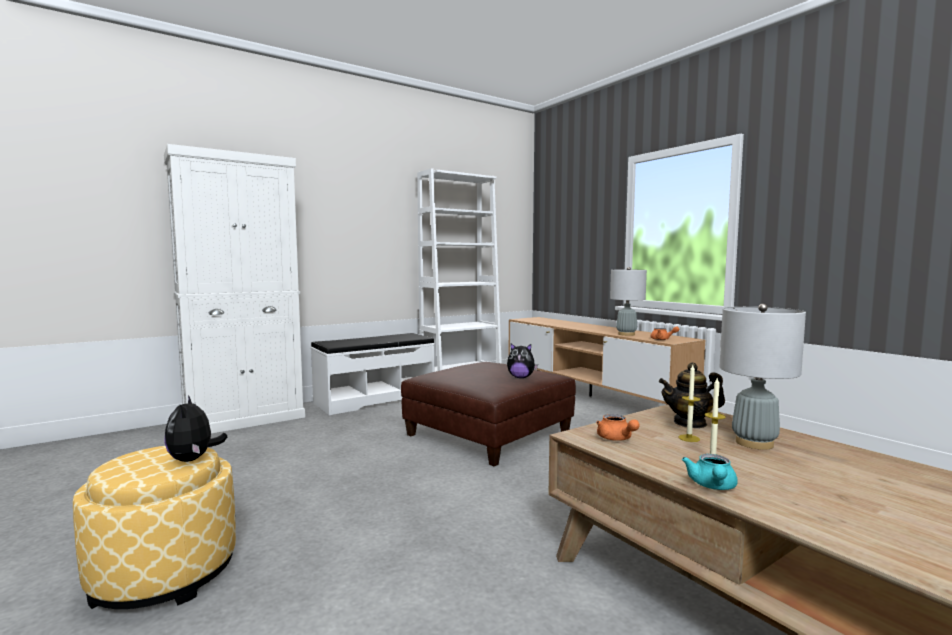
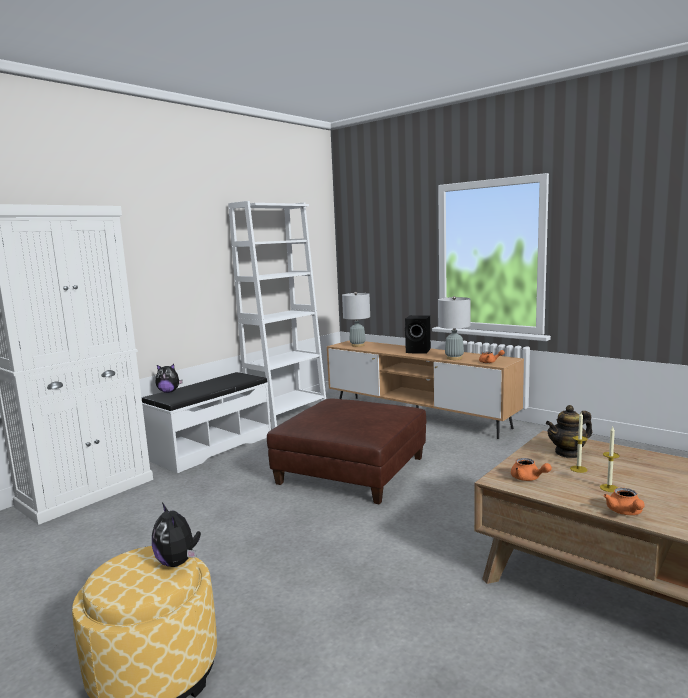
camera: 15 degrees left, 5 degrees up
(521, 377) = (383, 416): plush toy -> plush toy (169, 392)
(595, 327) = (419, 351): none -> black speaker
(712, 486) = (625, 512): turquoise teapot -> orange teapot
(754, 443) = (625, 466): grey table lamp -> grey table lamp (357, 345)

